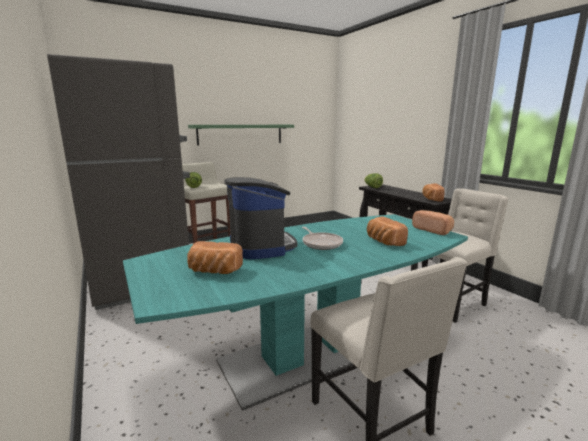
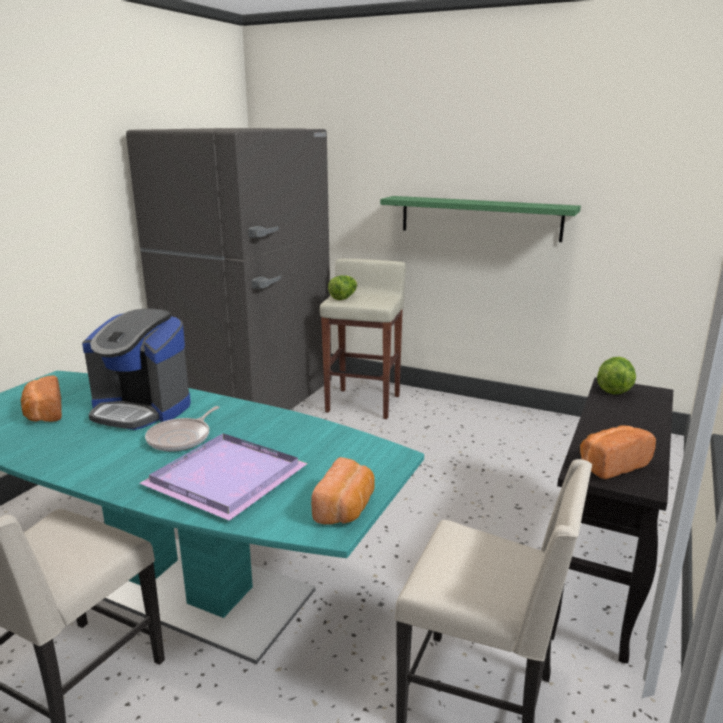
camera: 55 degrees right, 5 degrees up
(261, 246) = (141, 409): coffee machine -> coffee machine turned 75 degrees clockwise
(383, 242) = (229, 477): bread -> purple tray

